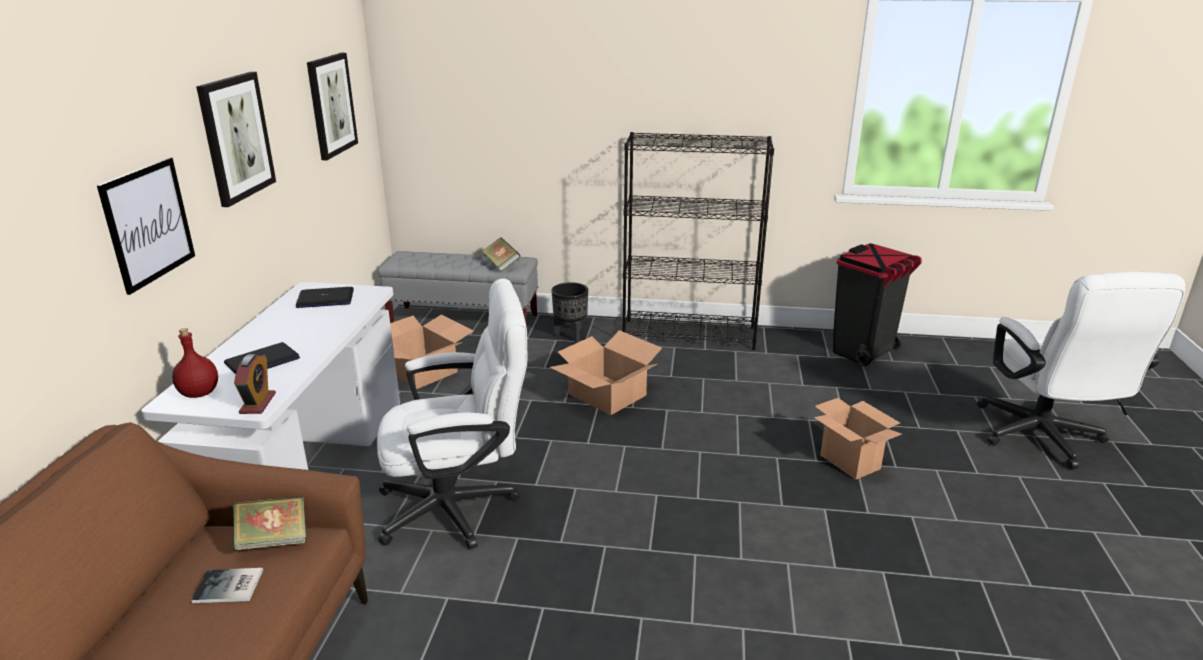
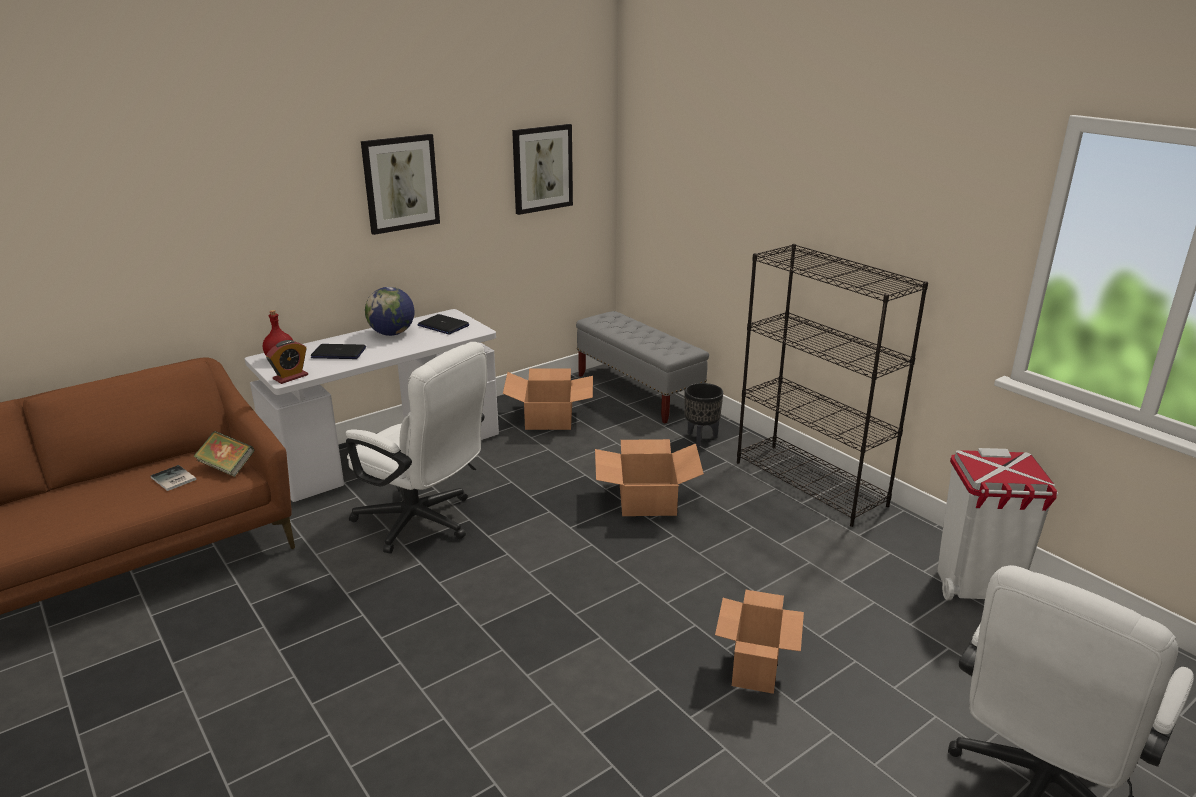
camera: 45 degrees right, 0 degrees up
(148, 223) = (287, 233): picture -> none
(283, 324) = (392, 333): none -> globe
(501, 265) = (663, 348): book -> none
(863, 351) = (977, 586): black trash can -> white trash can

